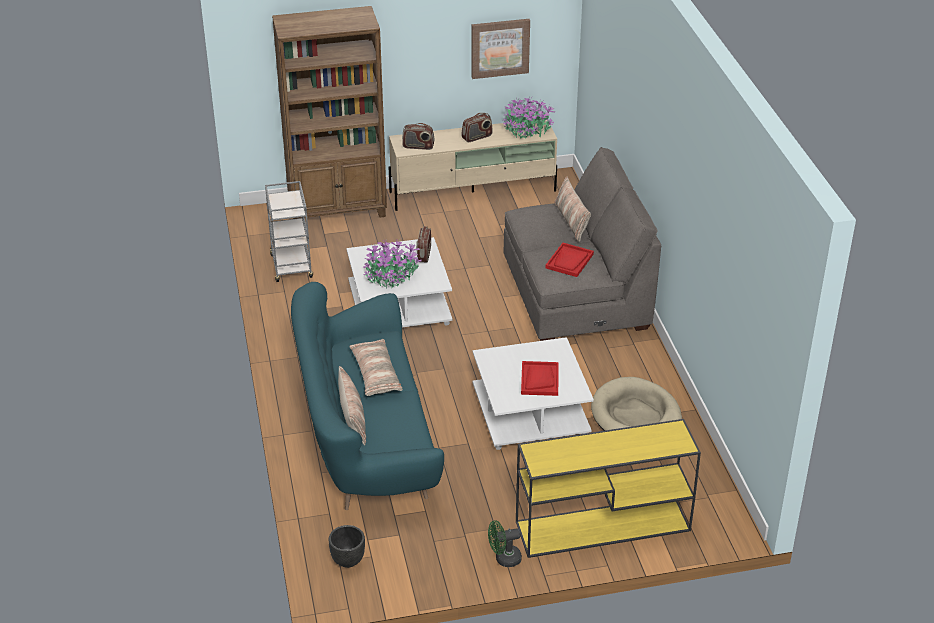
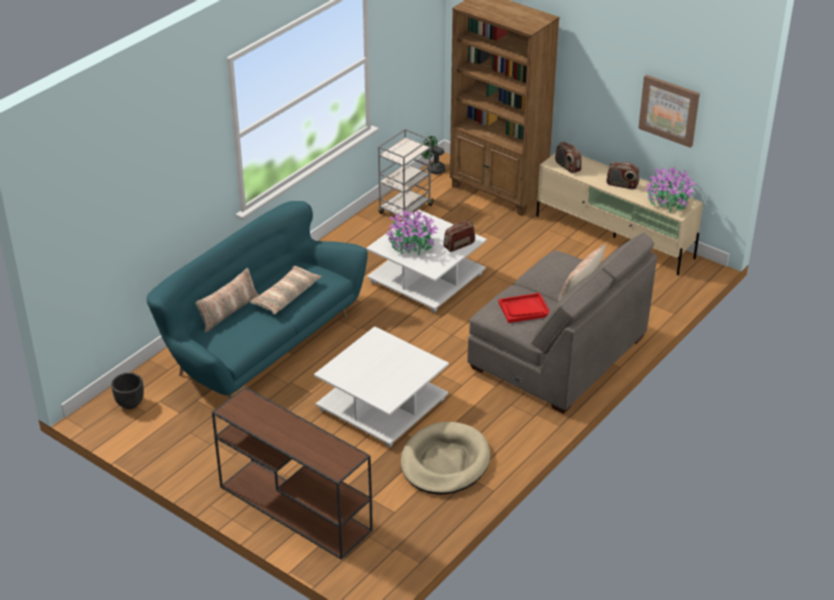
camera: 50 degrees right, 0 degrees up
(504, 559) = (206, 476): green fan -> green fan (433, 168)
(539, 379) = (379, 375): red tray -> none
(601, 527) = (293, 508): yellow console table -> brown console table

